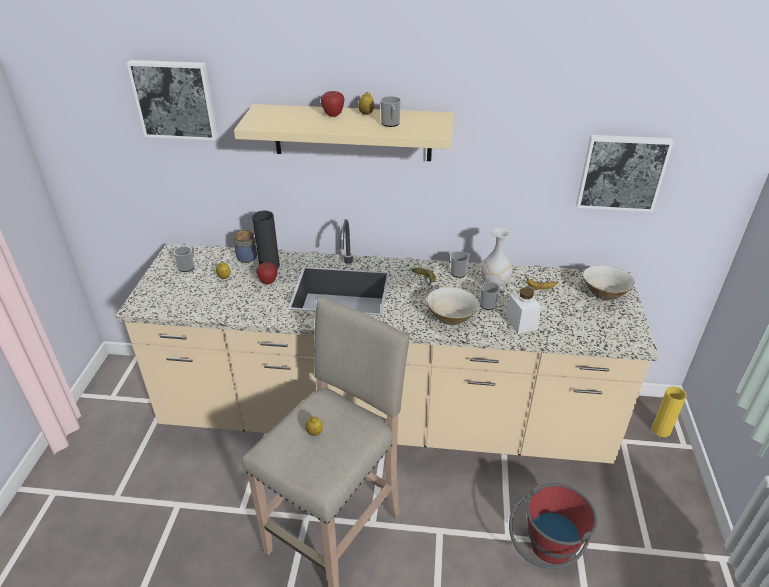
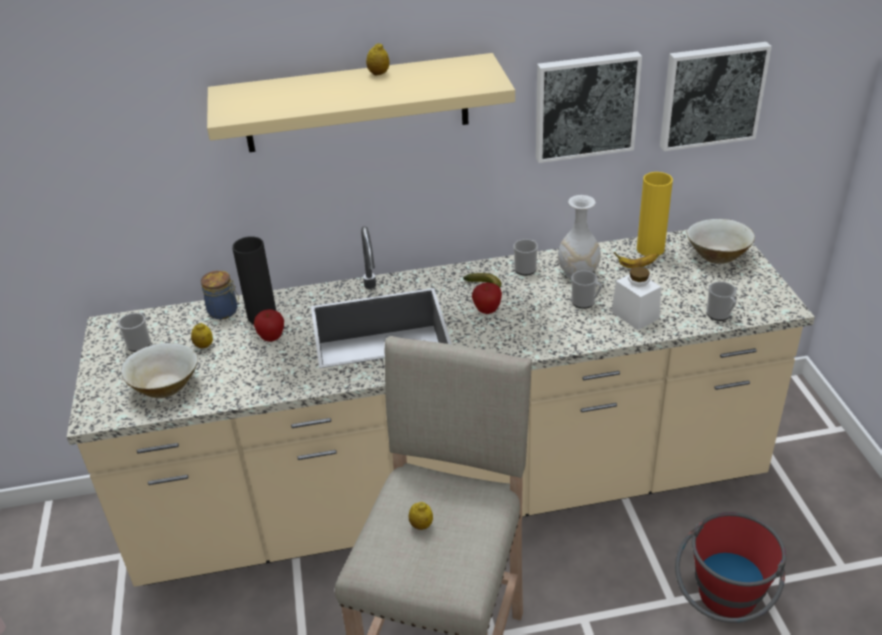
camera: 15 degrees left, 0 degrees up
(175, 99) = (87, 99): picture -> picture (585, 105)
(333, 115) = (334, 83): apple -> apple (487, 310)
(391, 124) = (422, 82): mug -> mug (720, 315)
(451, 317) = (544, 328): beige bowl -> beige bowl (166, 386)
(661, 430) = (800, 417): yellow vase -> yellow vase (650, 249)

